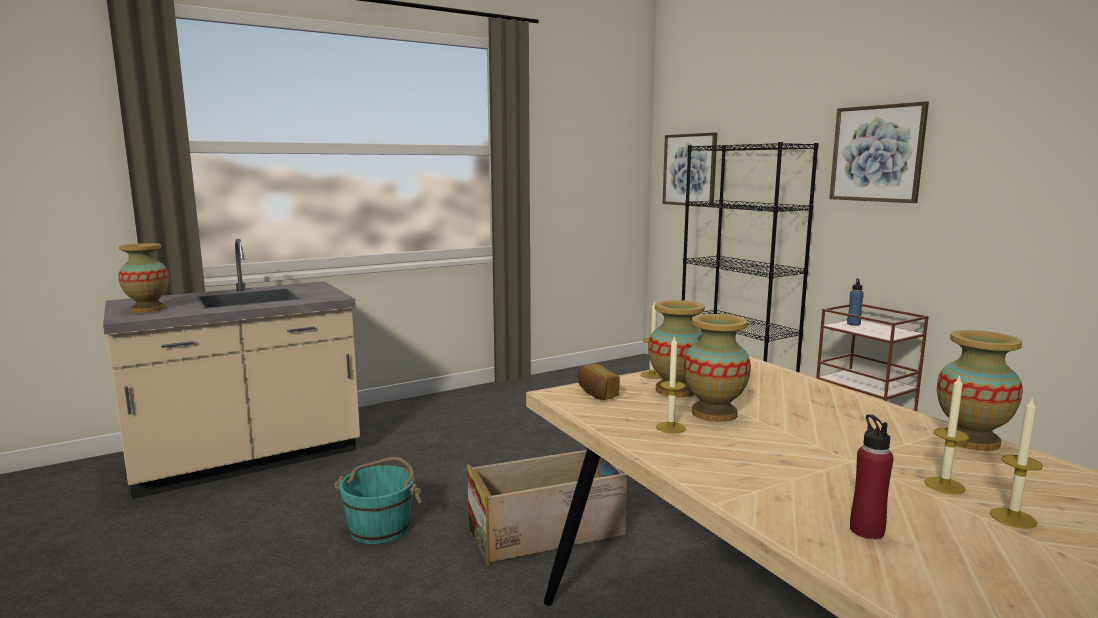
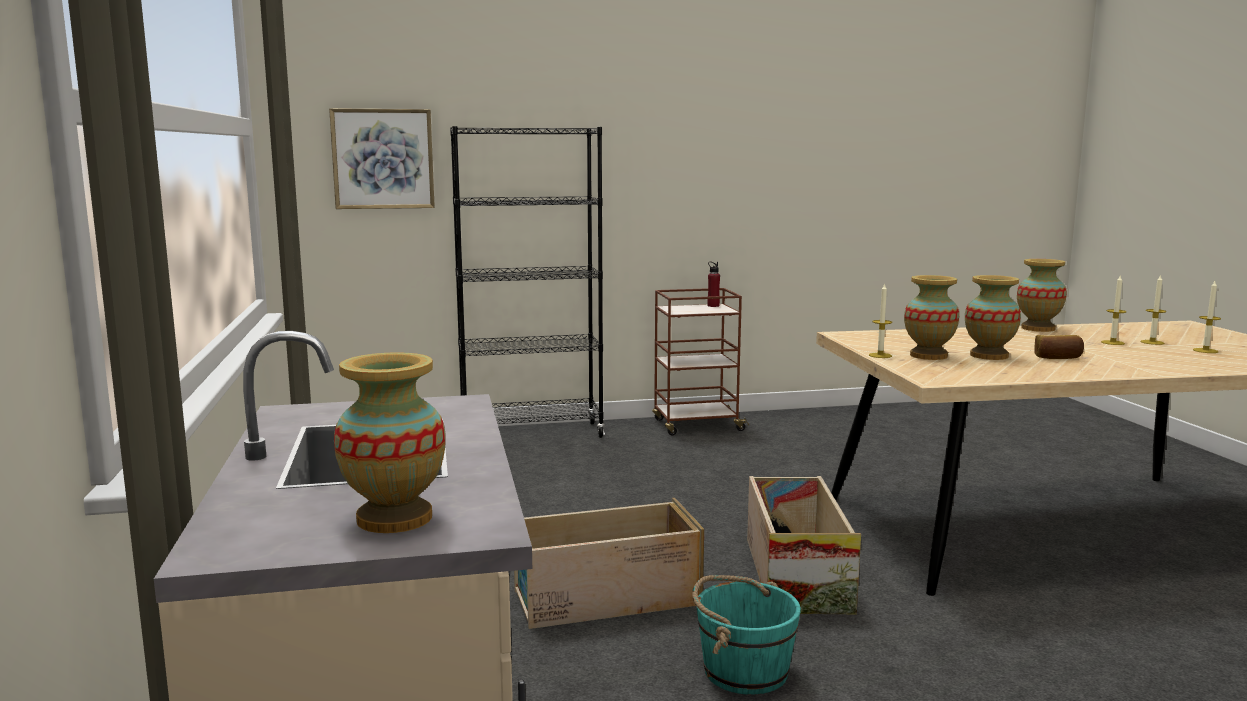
camera: 70 degrees left, 0 degrees up
(463, 469) = (605, 599): none -> crate
(596, 394) = (934, 372): bread -> bread (1057, 357)
(670, 427) = (1022, 367): candle -> candle (1205, 350)
(853, 324) = (676, 309): blue bottle -> none
(866, 530) = (1183, 361): red bottle -> red bottle (713, 306)
(877, 153) = (652, 140): picture -> none

